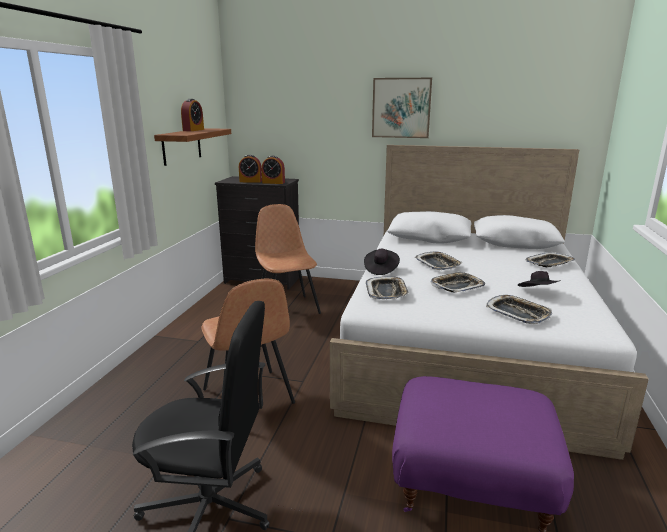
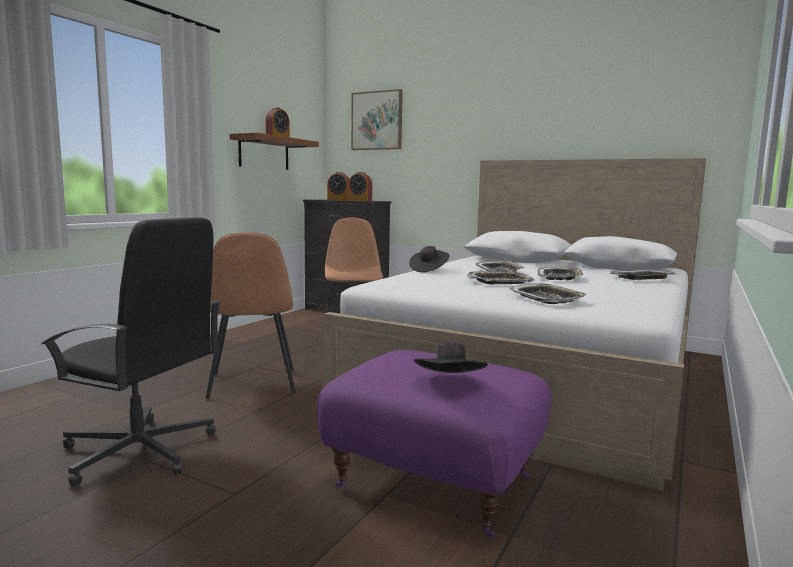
camera: 15 degrees right, 10 degrees down
(386, 292) = (413, 279): tray -> tray (560, 278)
(401, 108) = (498, 121): picture -> picture (377, 121)
(538, 293) = (594, 291): black hat -> black hat (450, 383)

